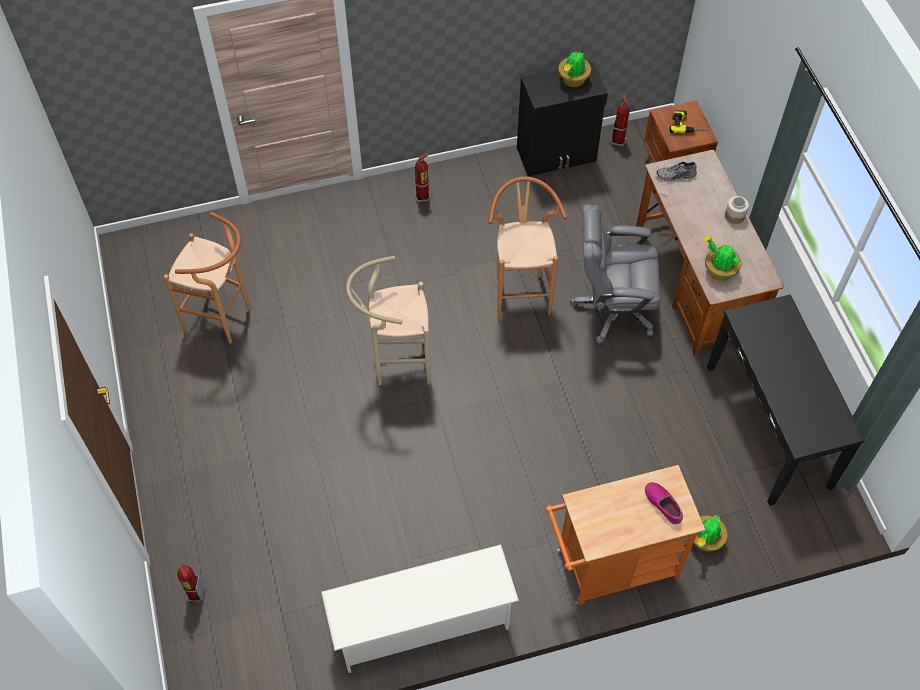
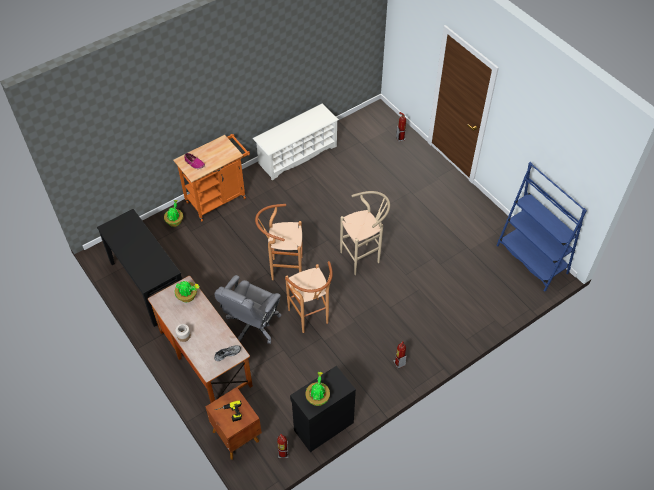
camera: 160 degrees right, 5 degrees down
(138, 277) = (532, 259): none -> blue bookcase
(224, 320) = (468, 251): brown stool -> brown stool (283, 269)
(613, 308) = (252, 325): grey office chair -> grey office chair turned 135 degrees clockwise

